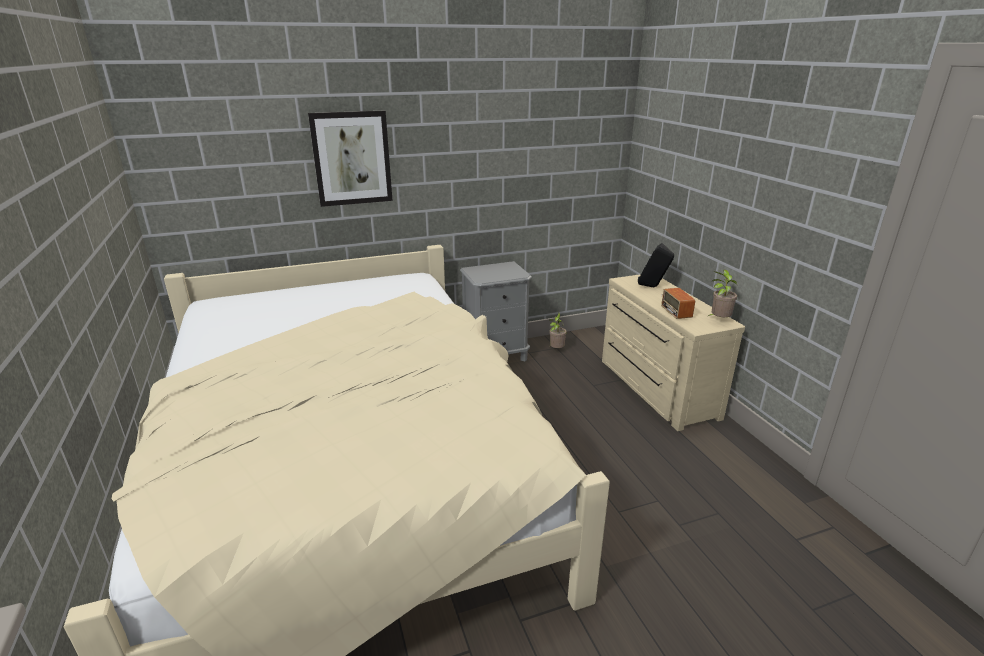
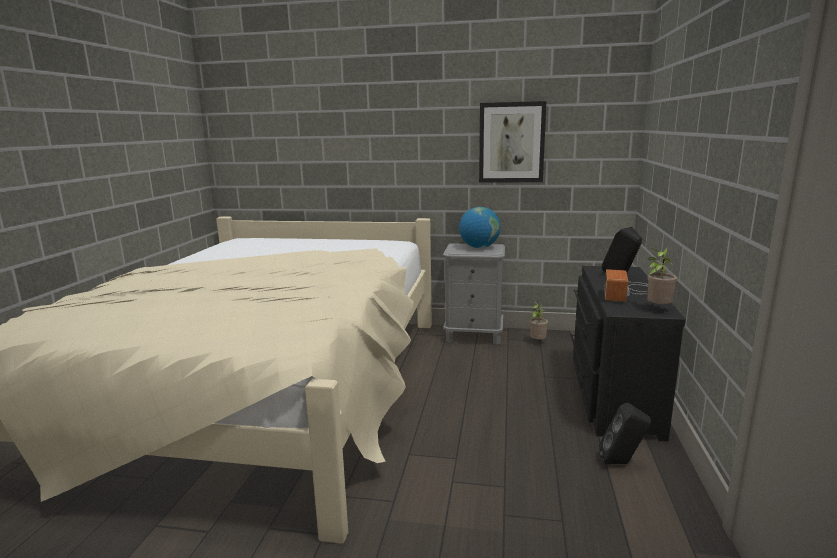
camera: 30 degrees right, 10 degrees down
(352, 158) = (357, 136): picture -> picture (511, 142)
(498, 269) = (479, 247): none -> globe
(654, 388) = (611, 394): beige dresser -> black dresser
(712, 449) = (622, 463): none -> black speaker

